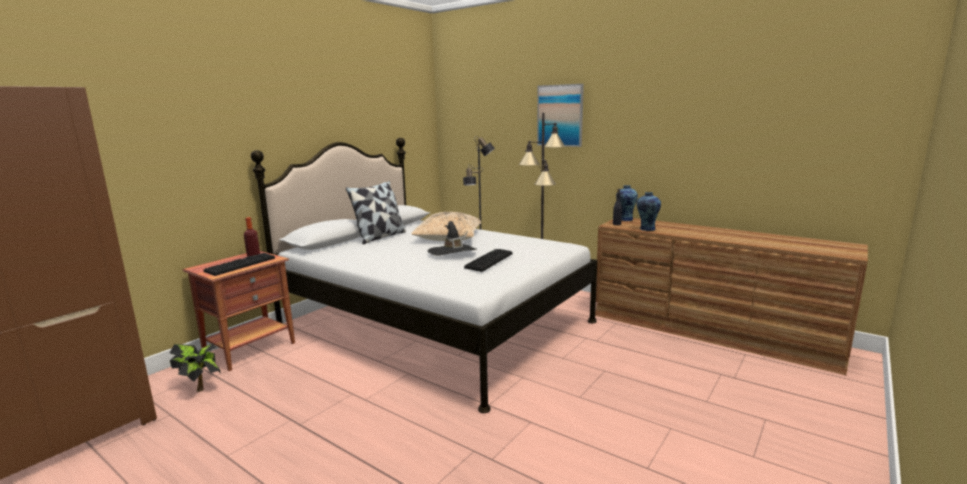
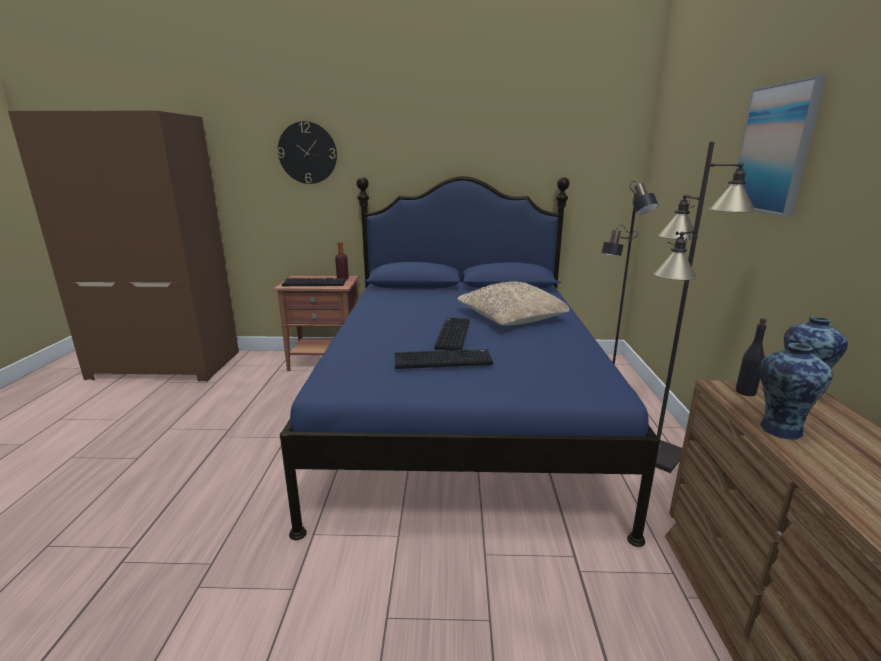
camera: 55 degrees right, 5 degrees up
(191, 130) = (307, 153): none -> wall clock
(201, 386) = (258, 373): potted plant -> none
(380, 237) = (461, 294): pillow -> none
(435, 325) = (461, 418): white bed -> blue bed
(452, 252) = (452, 334): black hat -> keyboard

